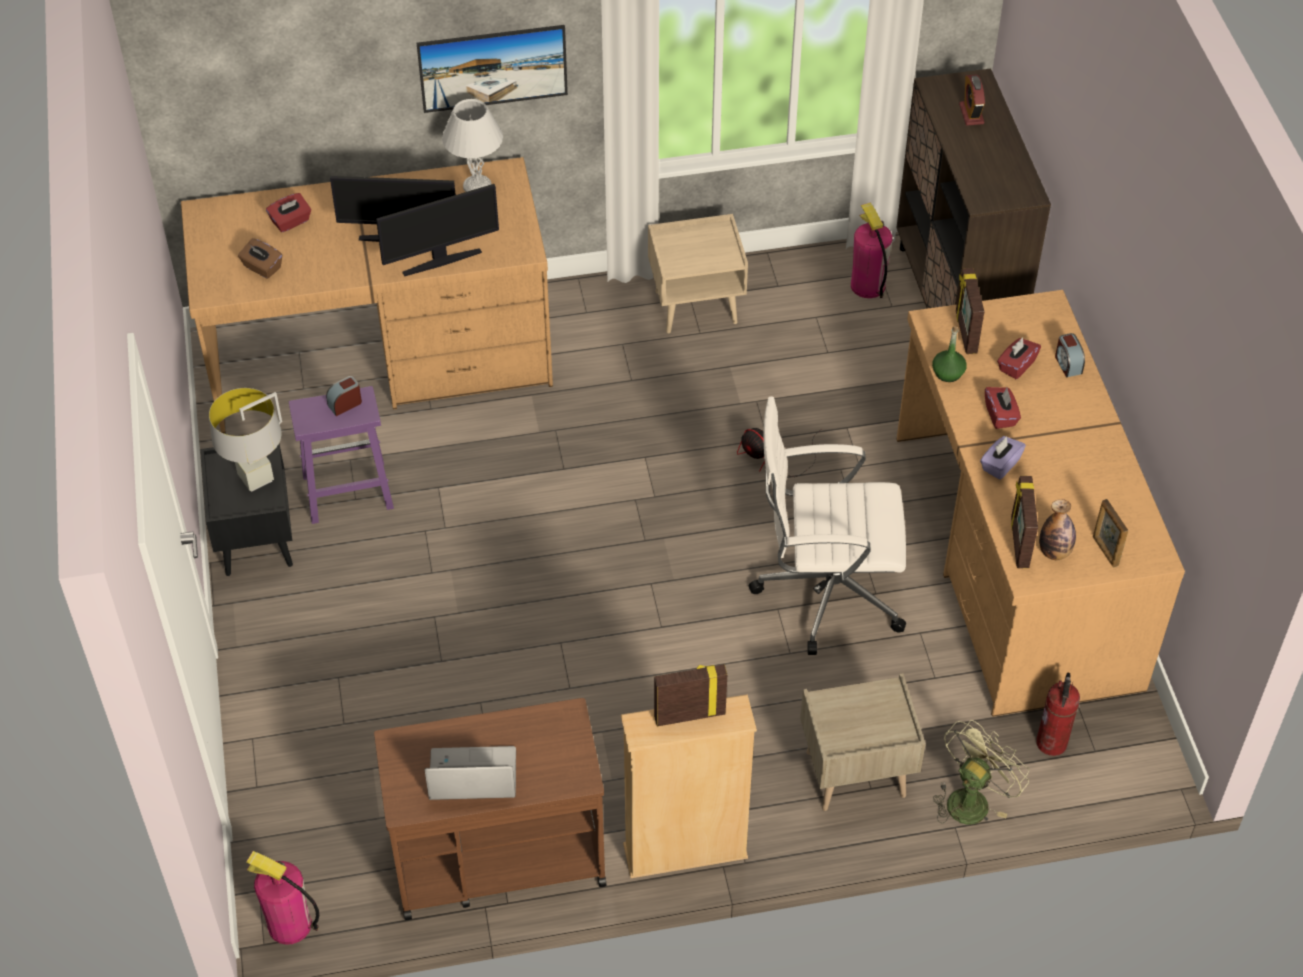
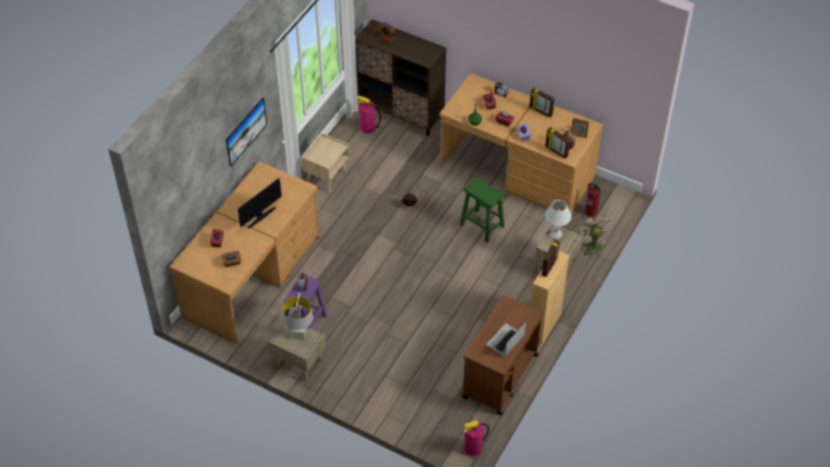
camera: 50 degrees left, 0 degrees up
(255, 540) = (299, 363): black nightstand -> beige nightstand
(441, 261) = (285, 212): monitor -> none
(476, 187) = (259, 182): white table lamp -> white table lamp (555, 234)
(825, 591) = (481, 225): white office chair -> green stool
(965, 332) = (463, 106): picture frame -> picture frame (540, 112)

